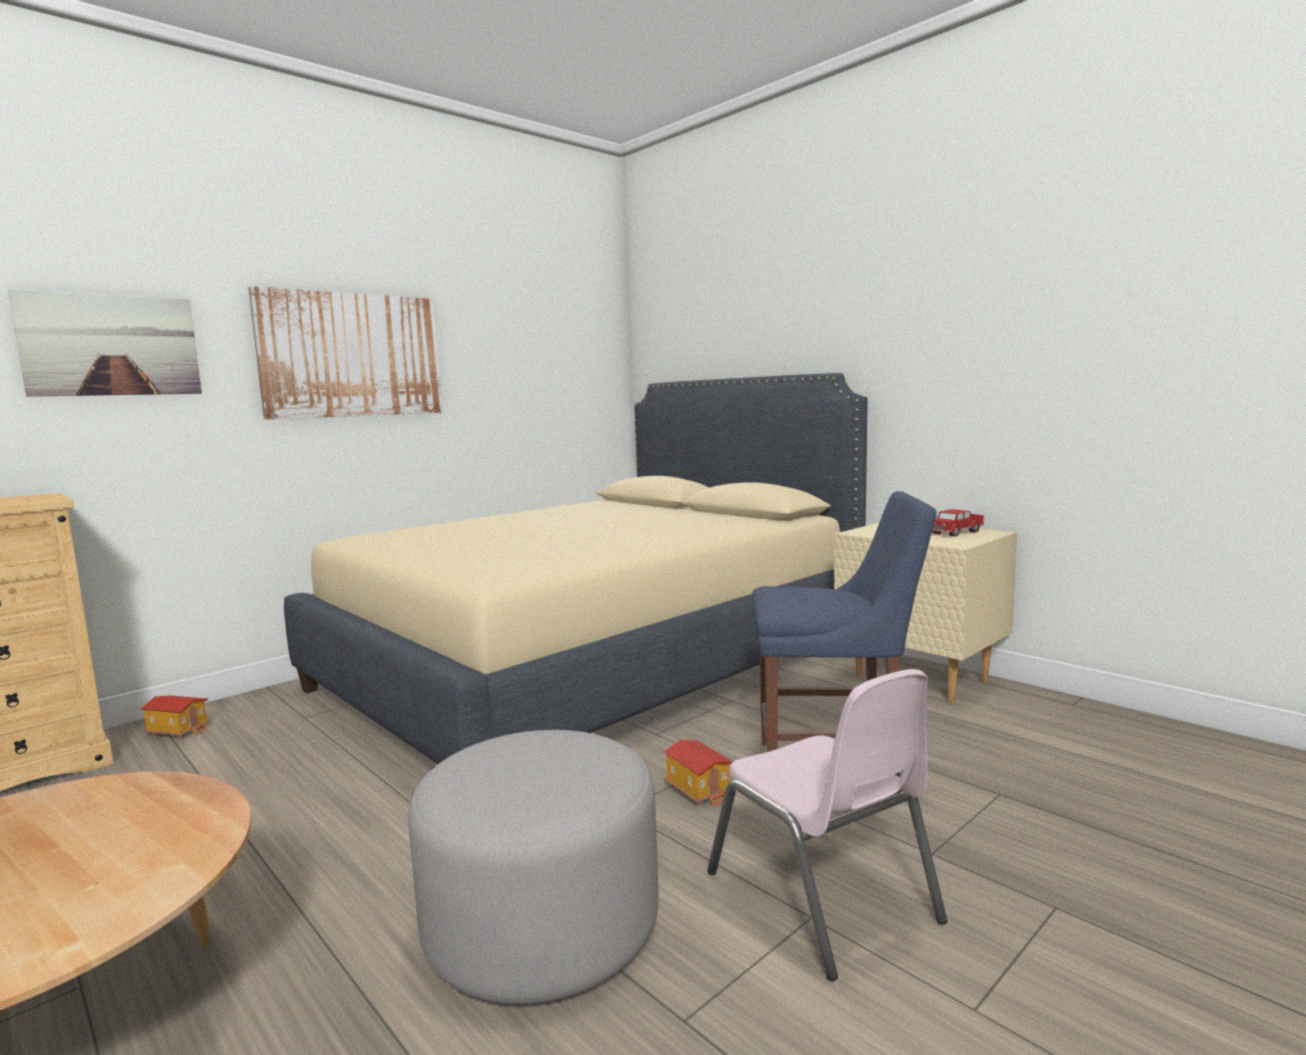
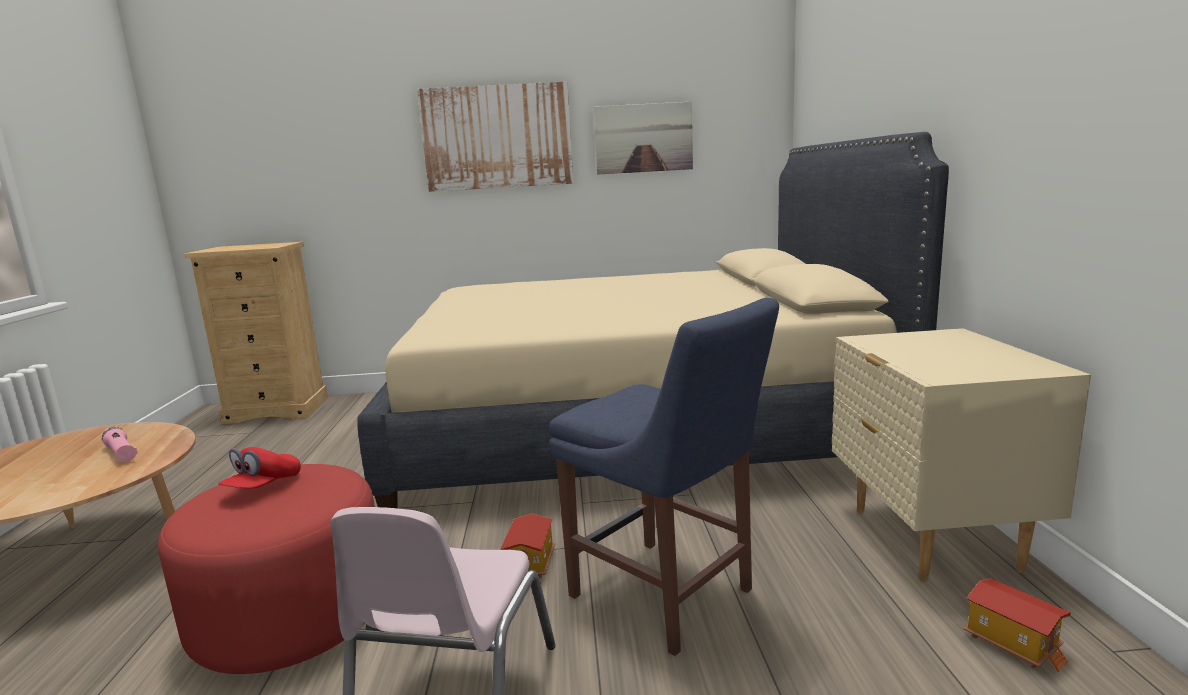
camera: 40 degrees right, 5 degrees up
(111, 345) = (332, 141): picture -> picture (643, 138)
(122, 823) = (121, 453): none -> pink flashlight
(179, 731) = (357, 406): toy house -> toy house (1013, 643)
(504, 766) = (263, 487): none -> red cap
(542, 924) = (292, 615): grey ottoman -> red ottoman
(957, 532) = (992, 360): toy truck -> none

